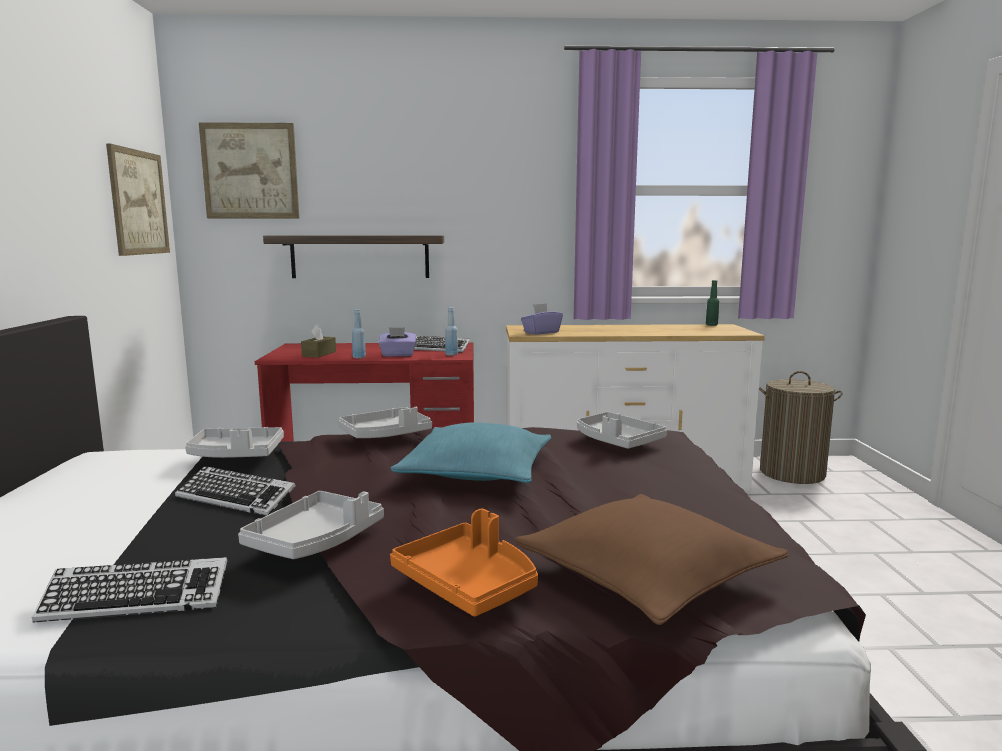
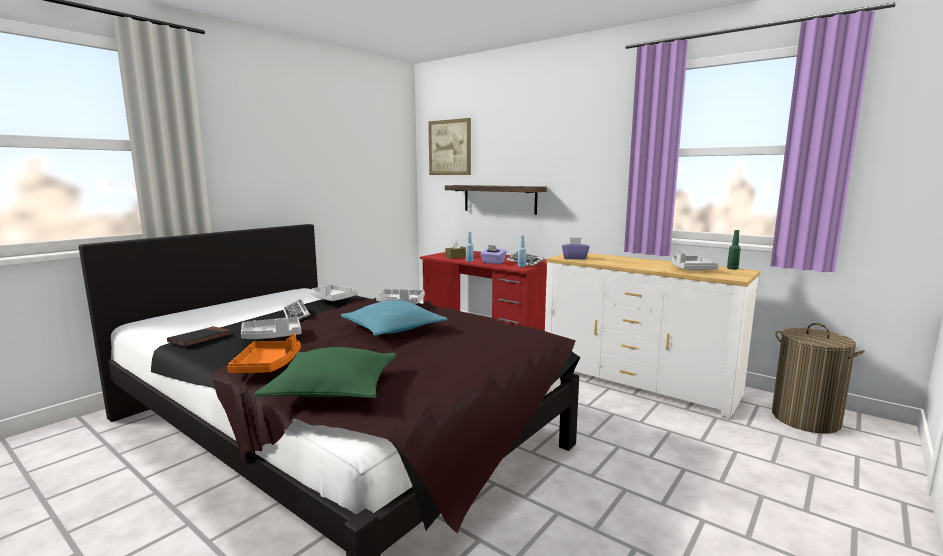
camera: 40 degrees right, 0 degrees up
(136, 599) = (200, 339): keyboard -> black book
(138, 202) = (388, 167): picture -> none
(617, 441) = (501, 333): grey tray -> grey tray (690, 269)
(647, 575) = (333, 388): brown pillow -> green pillow

